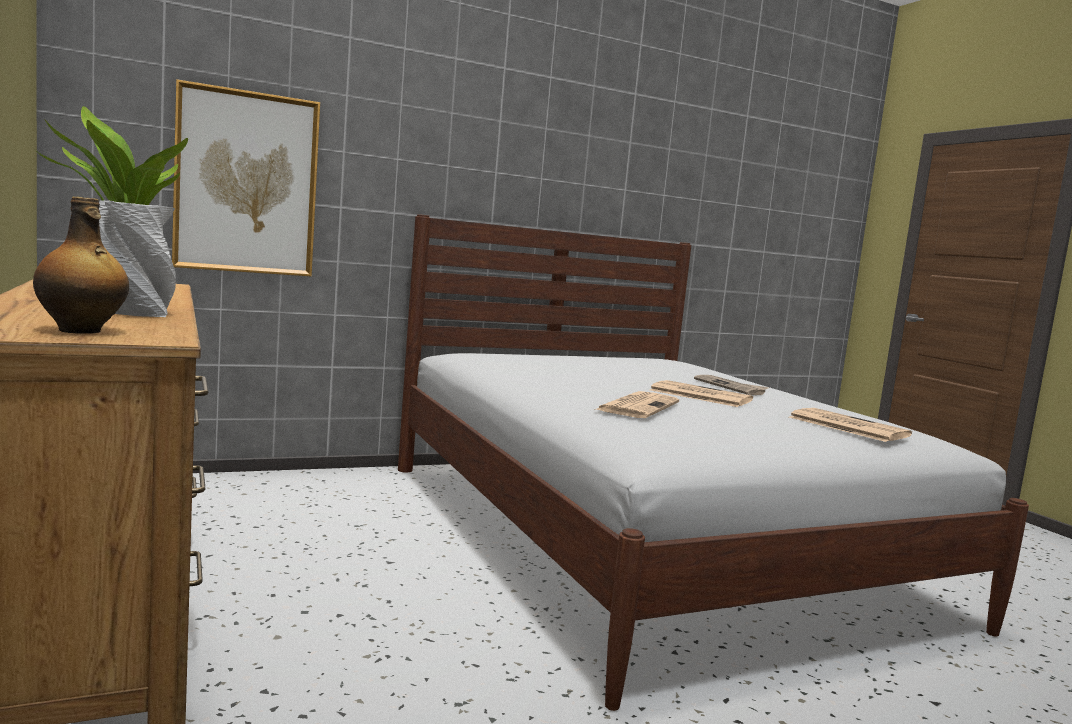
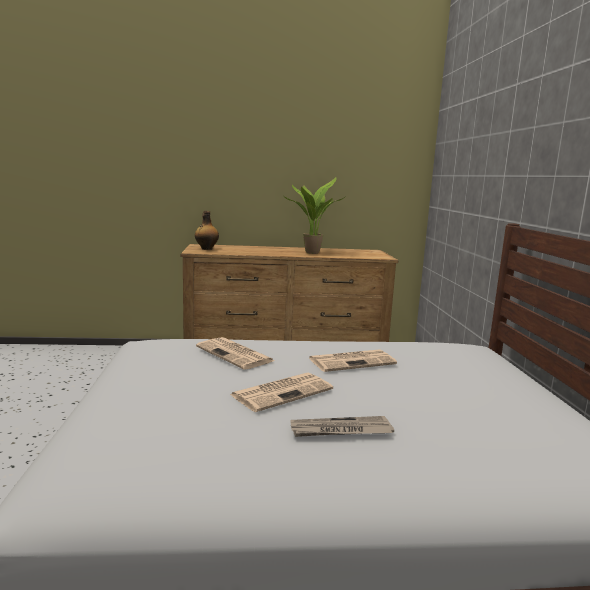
camera: 110 degrees right, 5 degrees up
(134, 313) = (255, 252): grey vase -> none
(246, 183) = (467, 204): picture -> none
(846, 426) = (136, 428): newspaper -> newspaper (352, 361)

